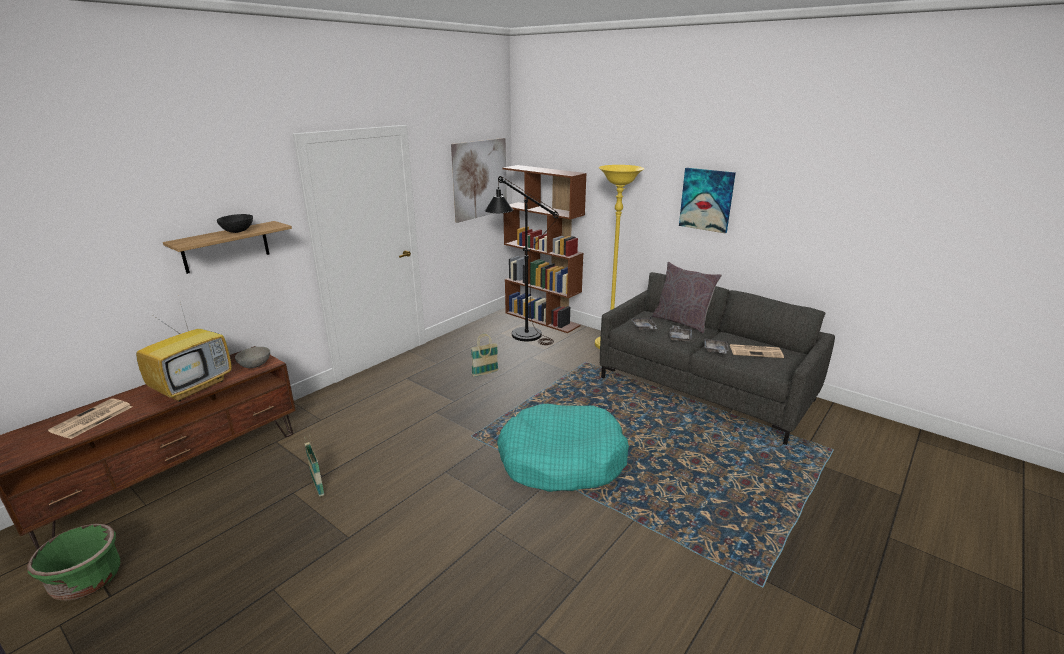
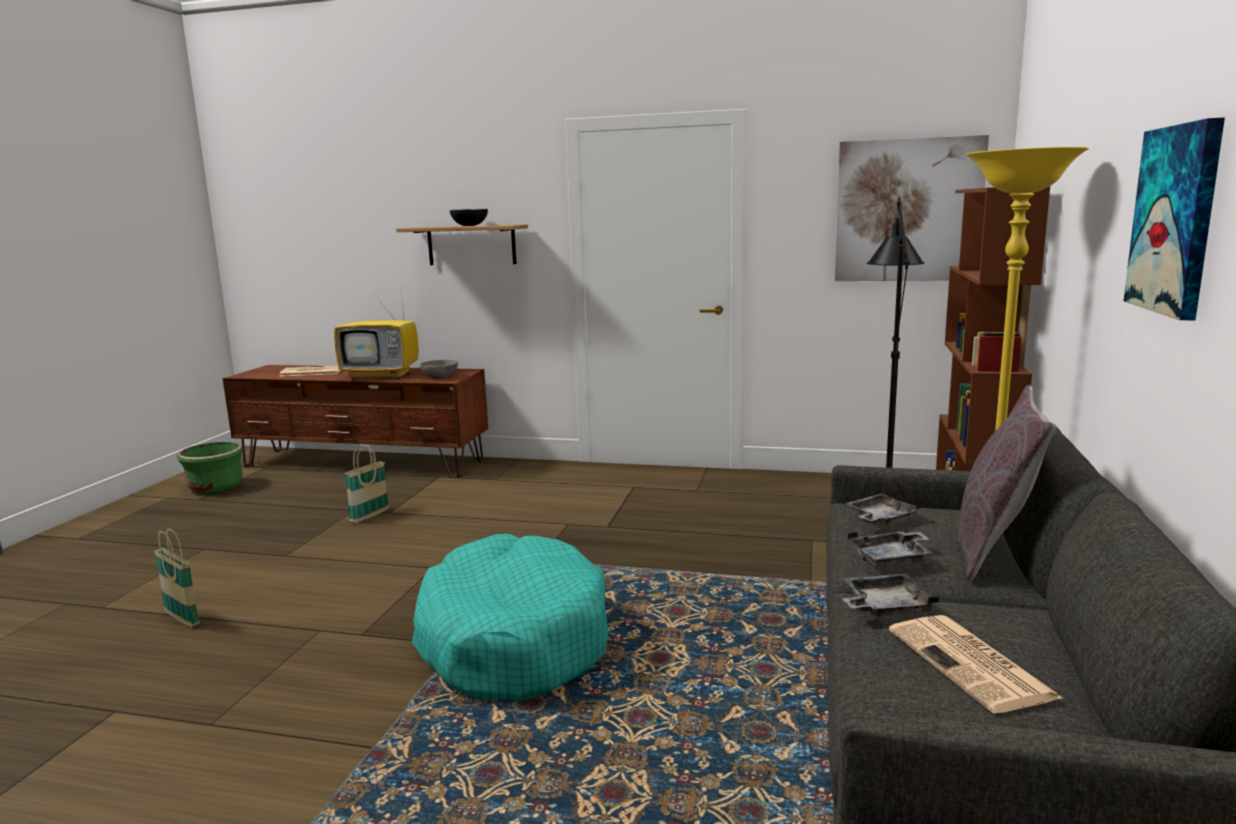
camera: 65 degrees right, 10 degrees down
(485, 373) = (709, 523): basket -> basket (182, 619)

